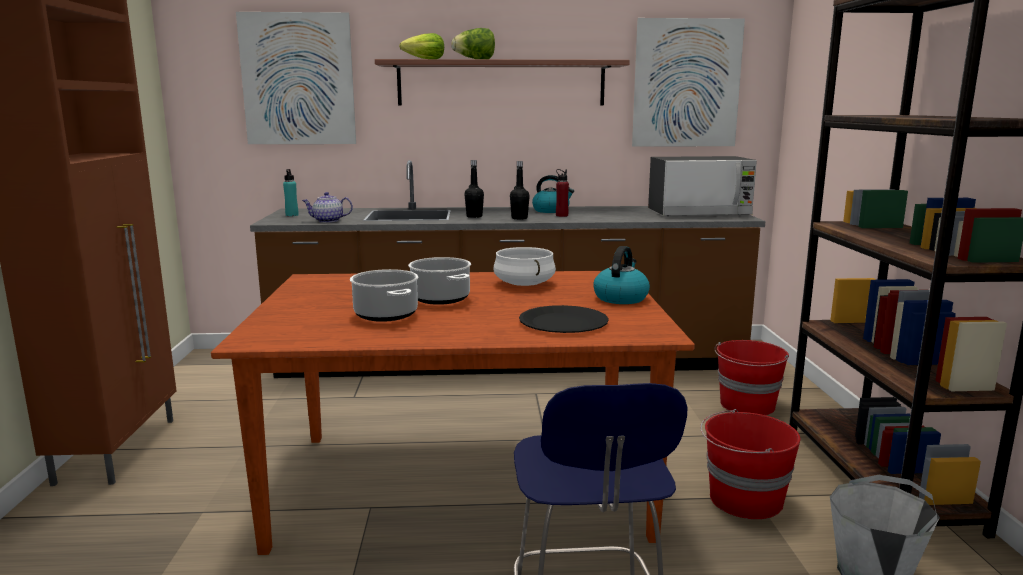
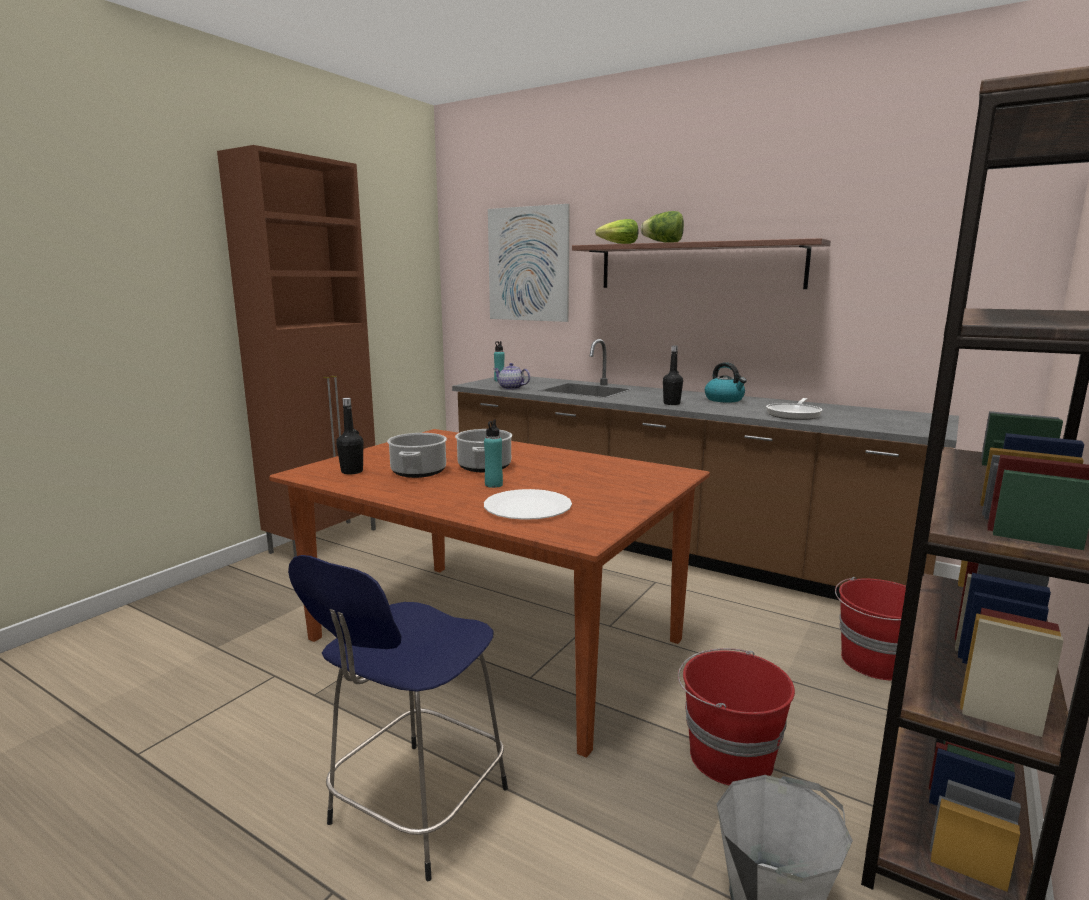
camera: 35 degrees right, 0 degrees up
(474, 216) = (635, 397): black bottle -> black bottle (352, 471)
(488, 311) = (493, 485): none -> turquoise bottle
(523, 284) = (578, 466): white cooking pot -> none
(561, 215) = (721, 405): red bottle -> none
(563, 322) = (527, 507): black plate -> white plate
(620, 298) = (633, 496): kettle -> none
(630, 216) = (794, 414): none -> frying pan
(686, 83) = (915, 264): picture -> none
(699, 213) = (890, 420): microwave -> none

